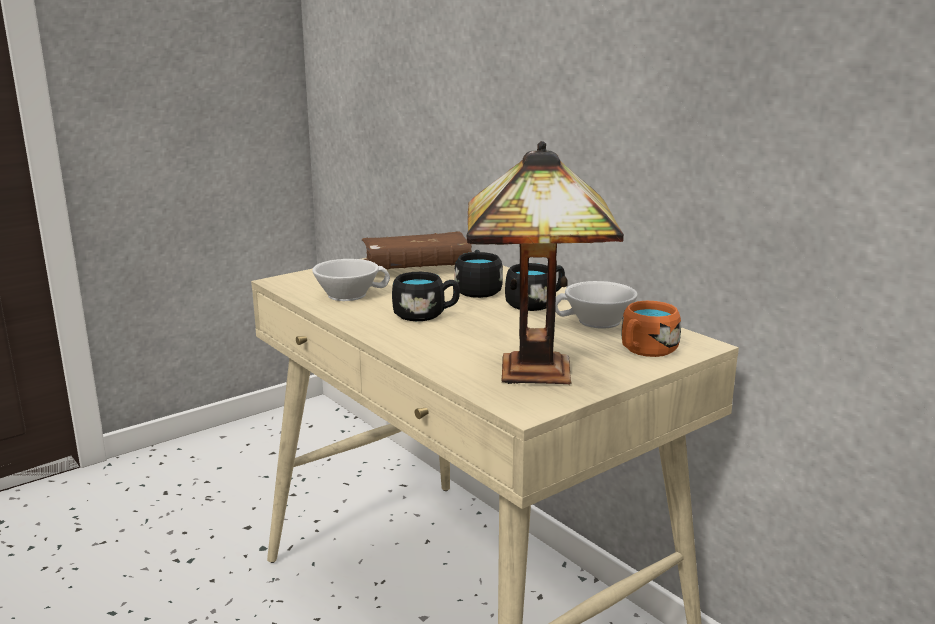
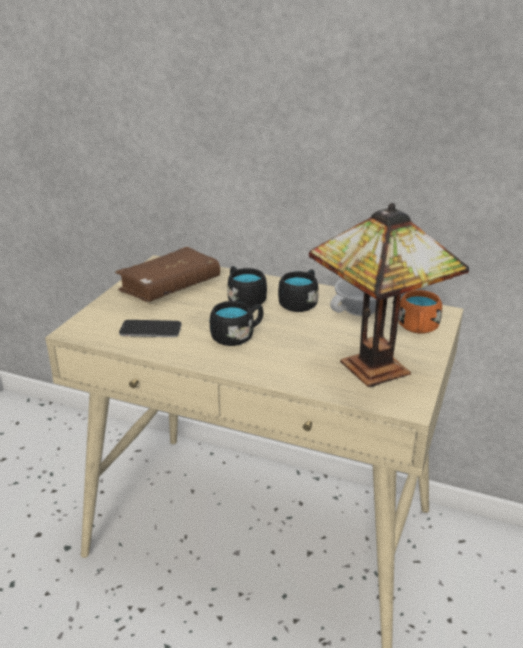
camera: 30 degrees left, 10 degrees up
(348, 294) = (150, 330): white cup -> phone

